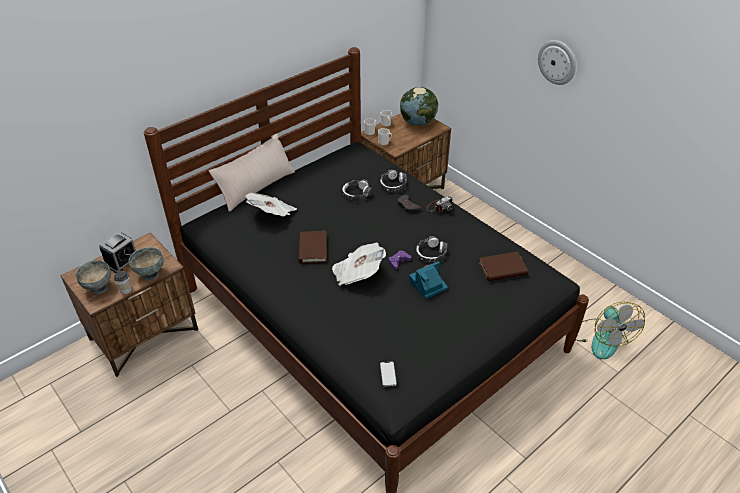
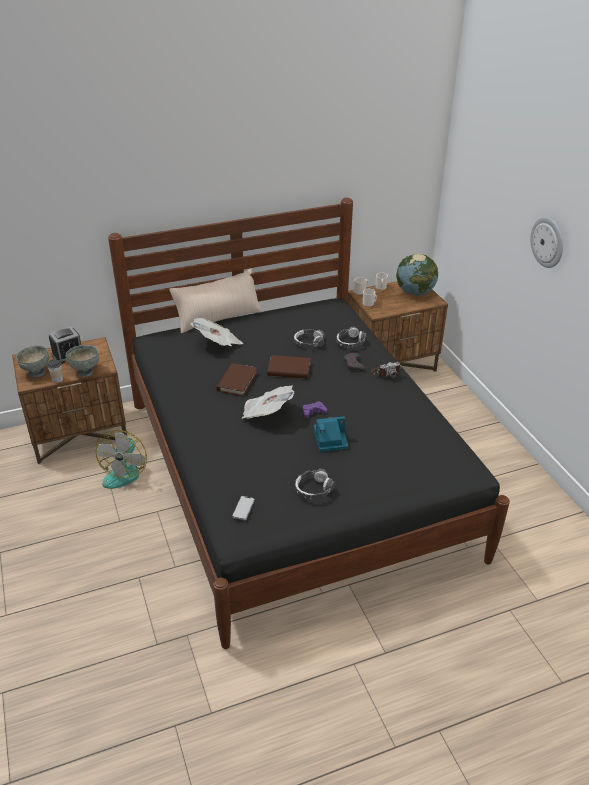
camera: 20 degrees right, 5 degrees down
(431, 253) = (350, 412): headphones -> headphones (313, 489)
(502, 269) = (417, 444): brown book -> brown book (289, 369)
(600, 338) = (535, 560): fan -> fan (124, 471)

